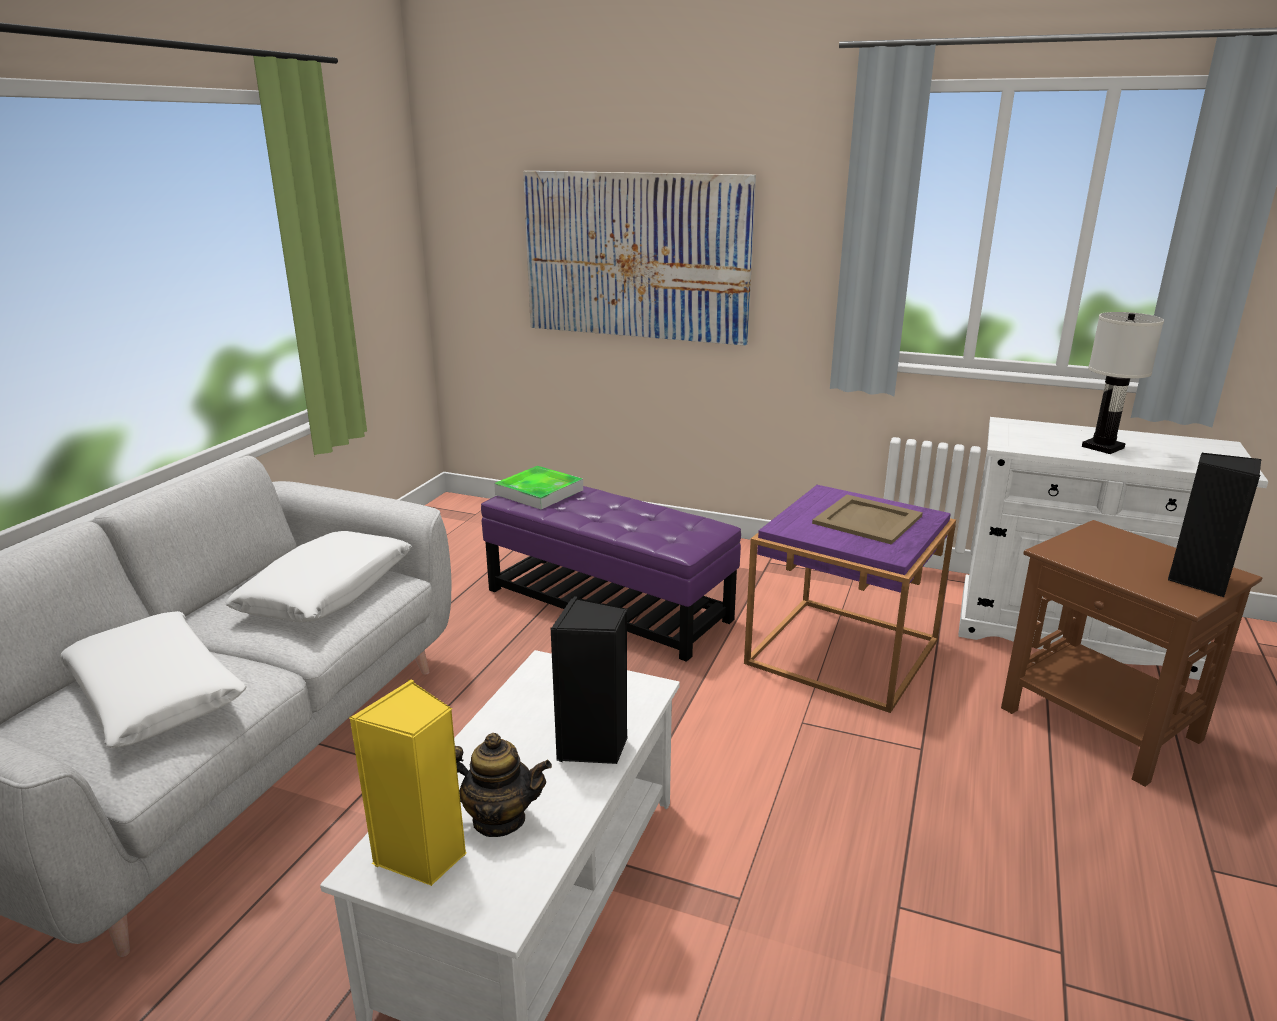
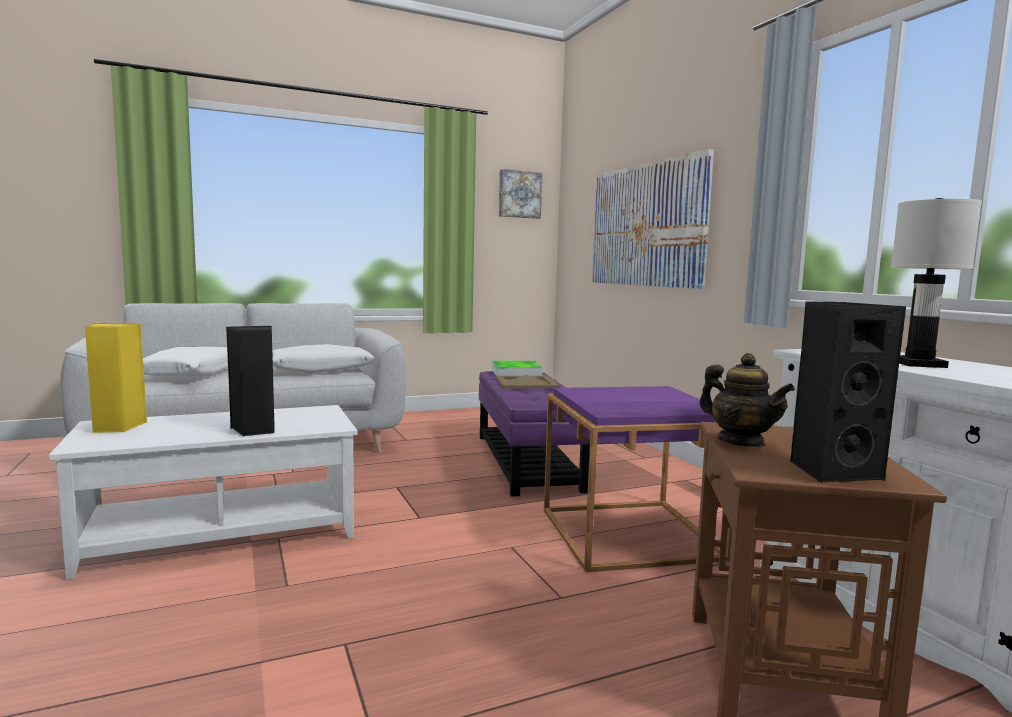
camera: 45 degrees right, 15 degrees down
(377, 193) = (519, 194): none -> picture
(498, 819) = (161, 430): teapot -> teapot (741, 442)
(868, 520) = (647, 400): beige tray -> beige tray (526, 383)

